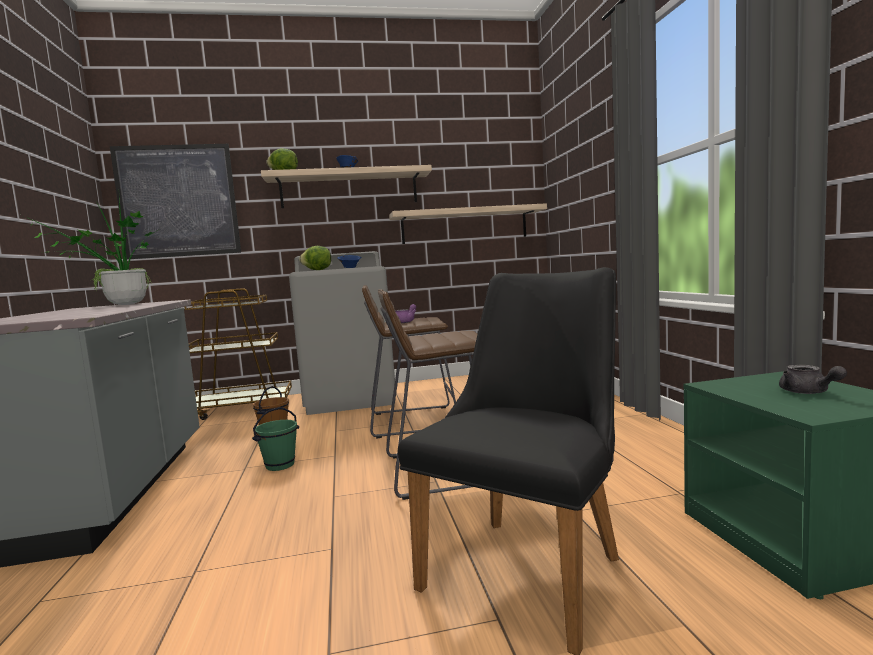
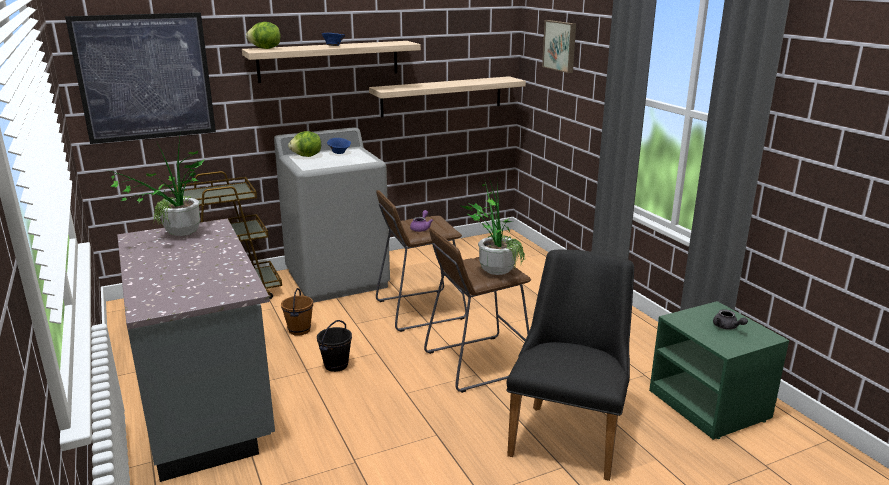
camera: 15 degrees left, 15 degrees up
(279, 465) = (336, 365): green bucket -> black bucket
(452, 337) = (493, 269): none -> potted plant
(574, 154) = (560, 46): none -> picture

